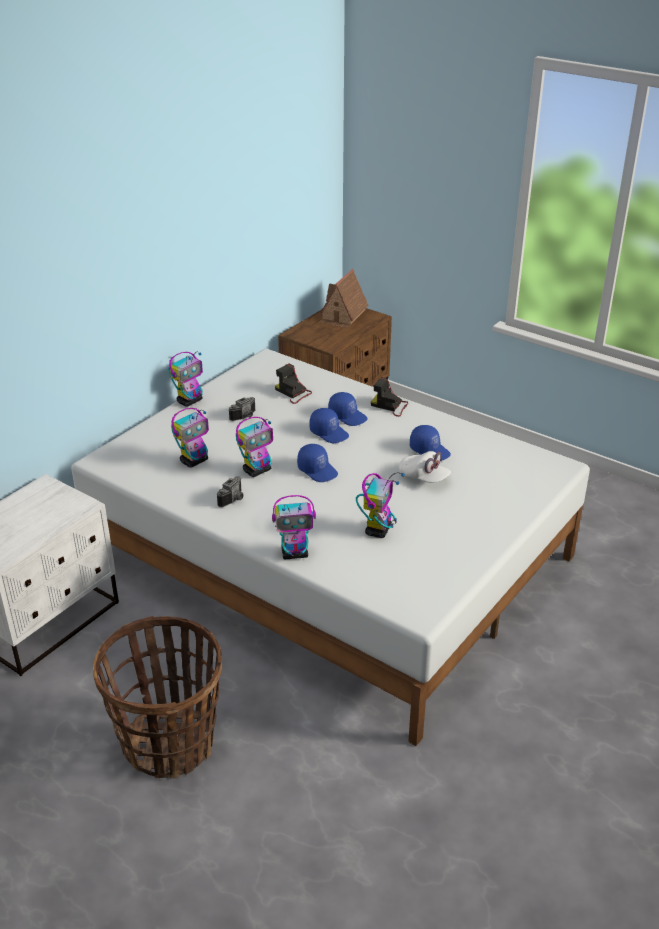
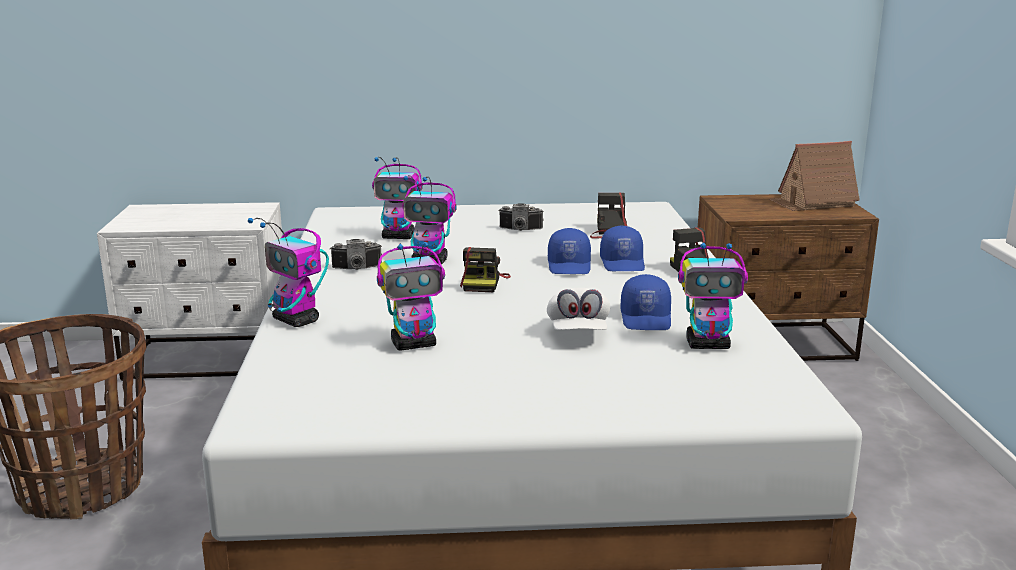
camera: 50 degrees right, 15 degrees down
(190, 401) = (501, 207): toy robot -> toy robot (708, 345)
(318, 470) = (483, 283): blue cap -> camera

